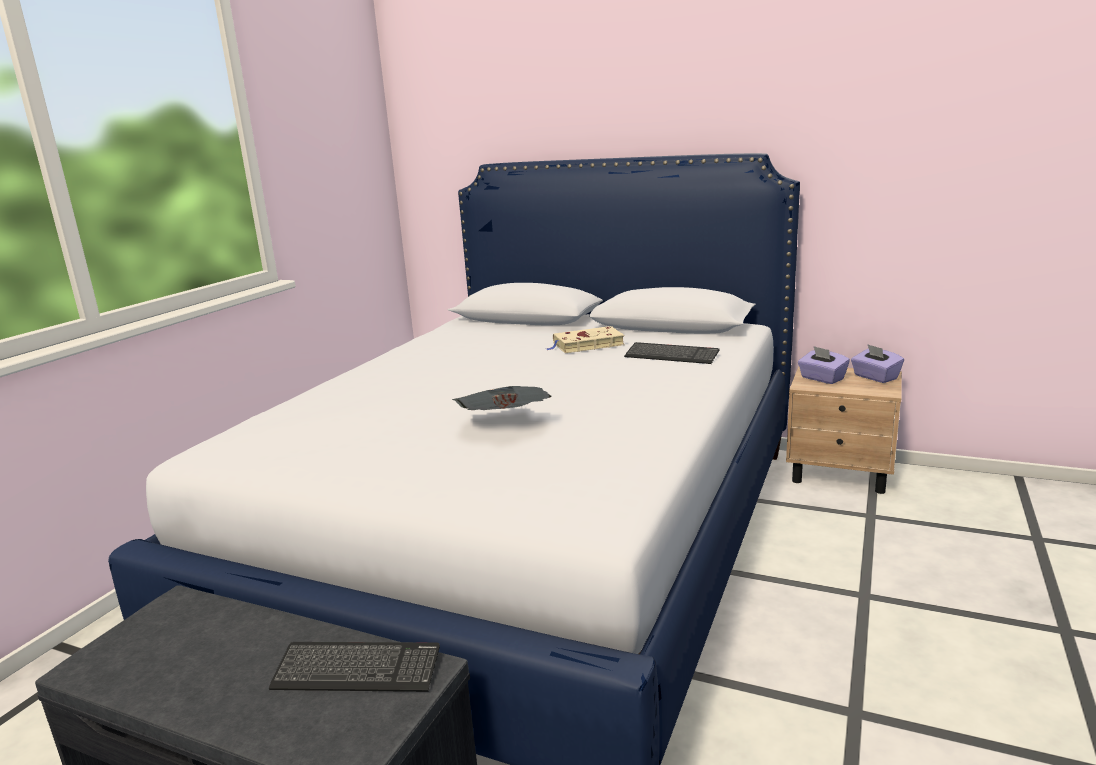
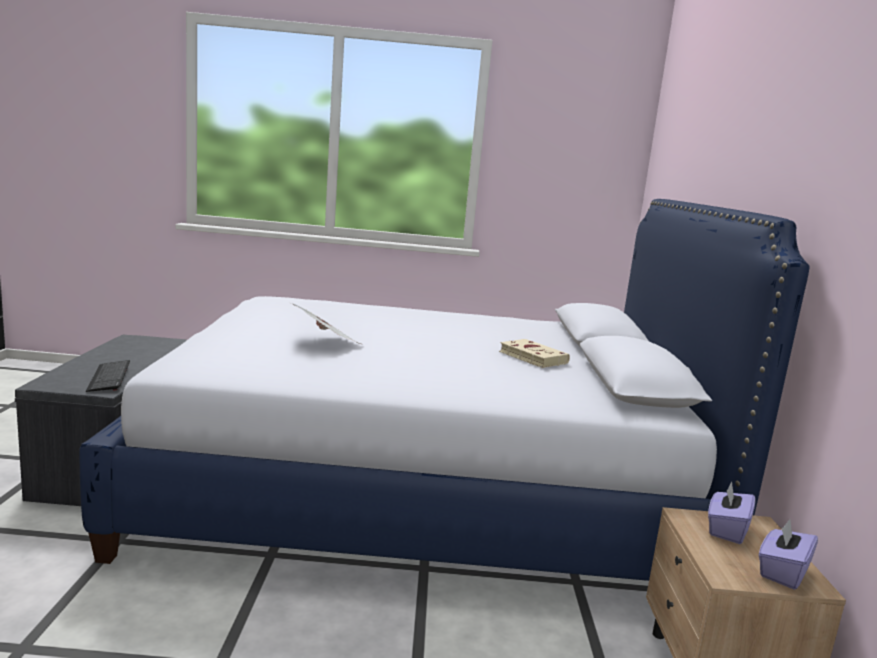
camera: 65 degrees right, 5 degrees down
(671, 355) = (524, 383): keyboard -> none

